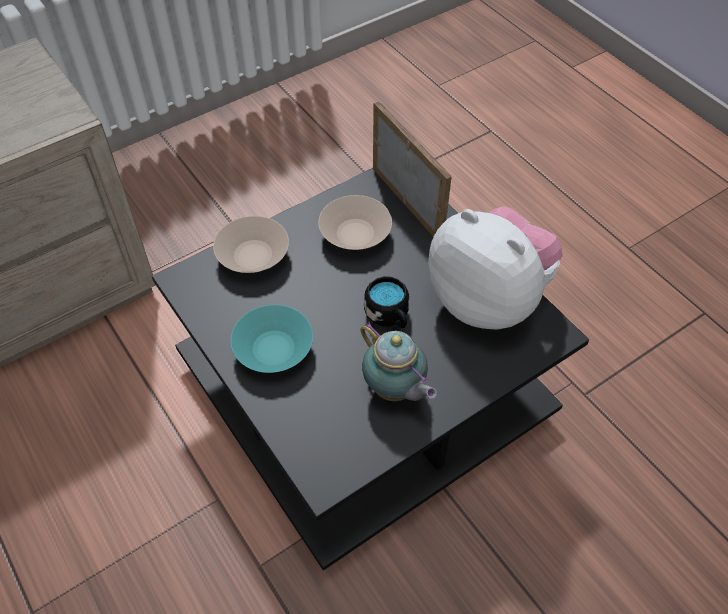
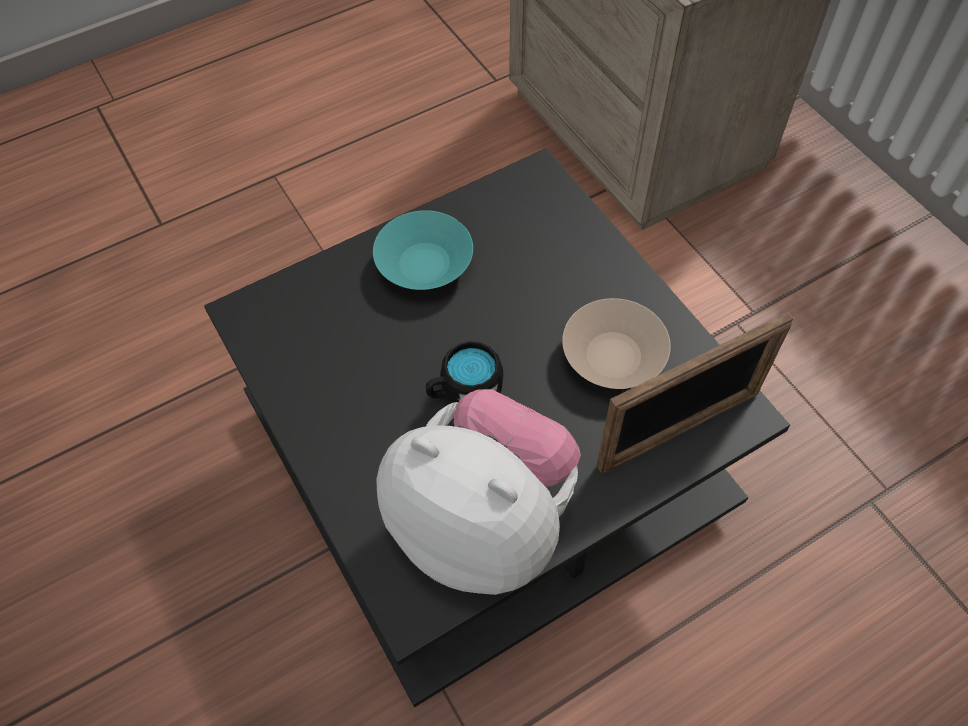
camera: 95 degrees right, 5 degrees up
(252, 257) = (572, 241): beige bowl -> none
(395, 390) = (347, 389): teapot -> none
(488, 299) = (483, 522): plush toy -> plush toy turned 105 degrees counterclockwise

